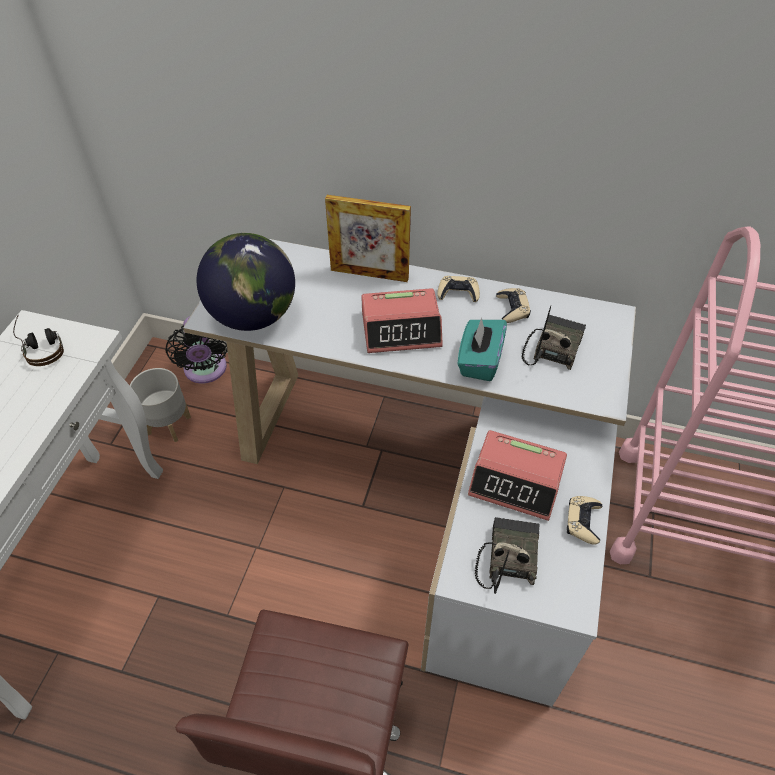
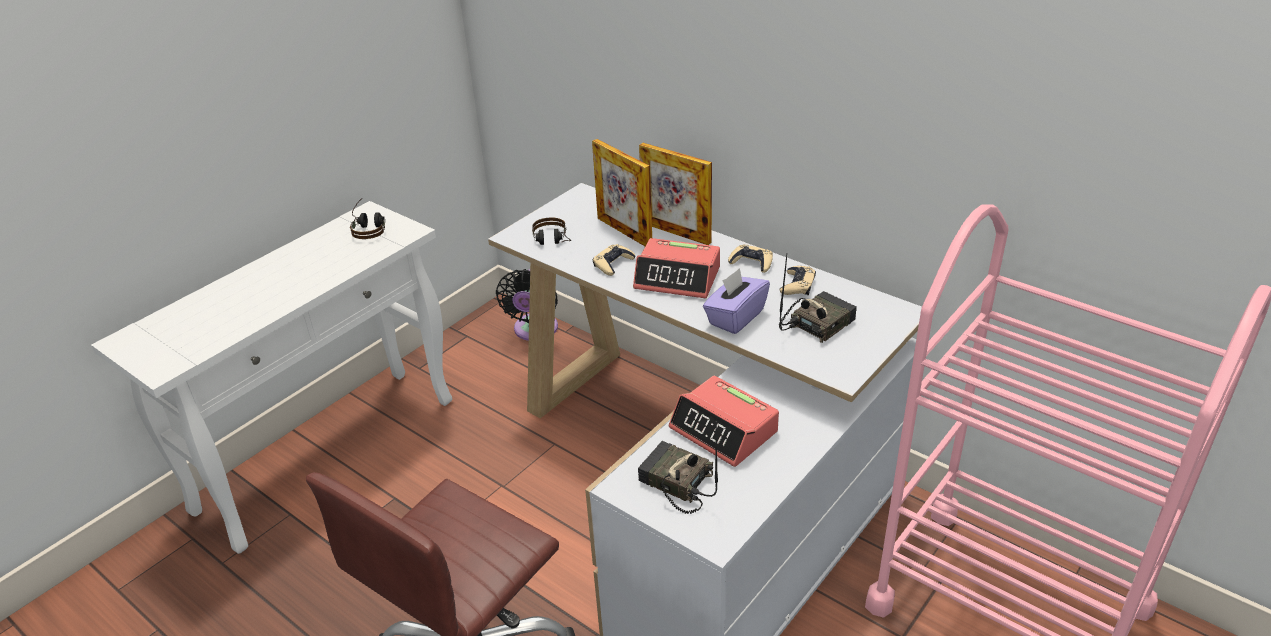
camera: 25 degrees right, 15 degrees down
(169, 424) = (478, 365): grey planter -> none
(253, 315) = (552, 242): globe -> headphones
(319, 285) = (624, 231): none -> picture frame
(479, 361) = (735, 317): turquoise tissue box -> purple tissue box
(506, 557) = (675, 483): radio -> radio turned 90 degrees counterclockwise
(583, 521) = (770, 478): beige game controller -> beige game controller (613, 264)

